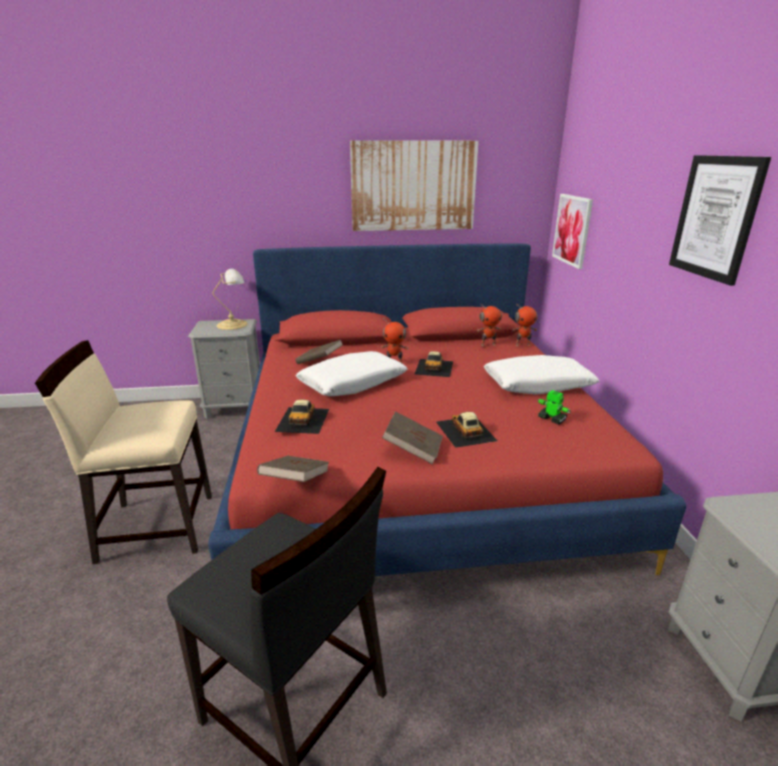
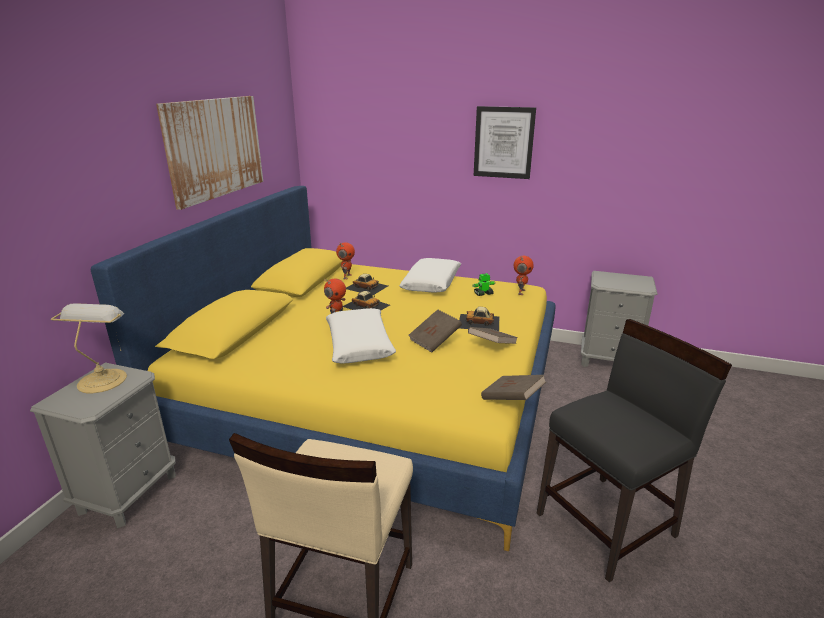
camera: 65 degrees left, 0 degrees up
(303, 419) = (417, 377): toy car -> toy car (366, 287)
(319, 362) = (287, 351): brown book -> brown book (435, 341)
(415, 463) = (376, 395): red bed -> yellow bed
(522, 344) = (360, 267): toy robot -> toy robot (520, 292)
(572, 230) = (340, 166): picture -> none

